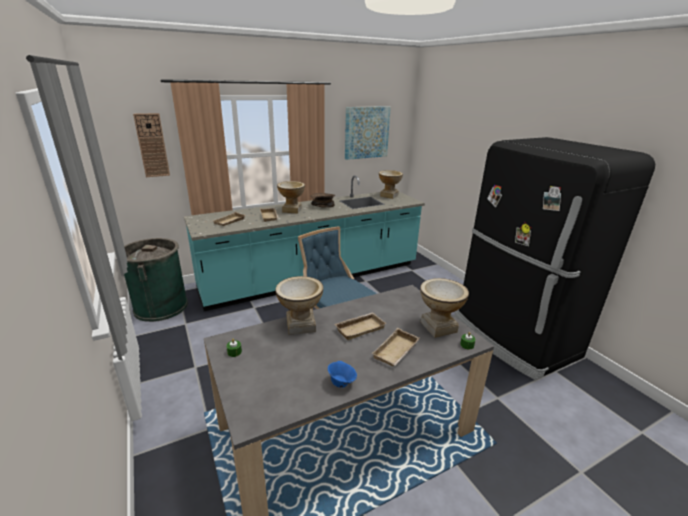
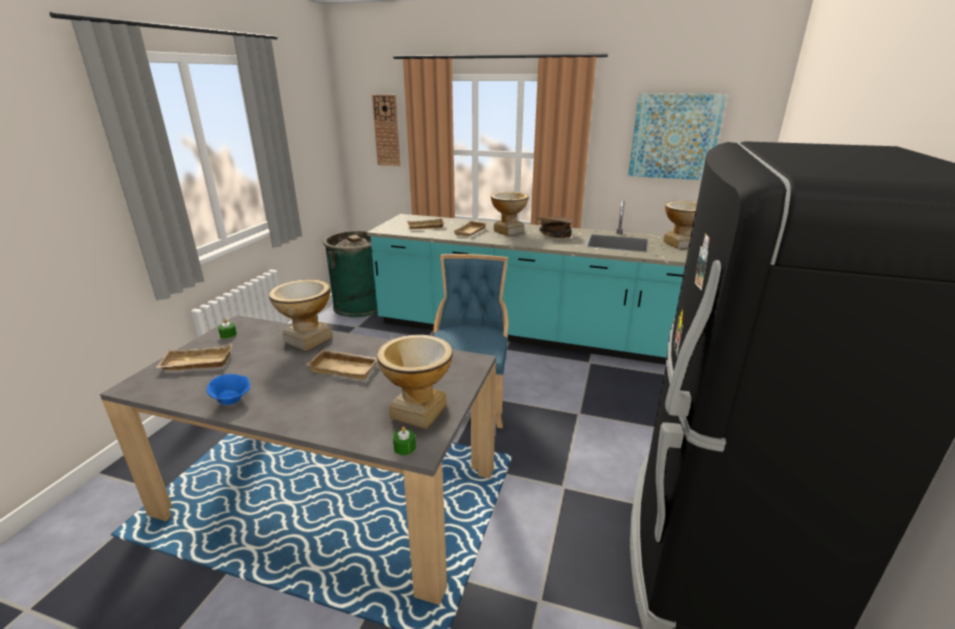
camera: 45 degrees right, 0 degrees up
(396, 352) = (325, 407): beige tray -> beige tray (196, 364)

